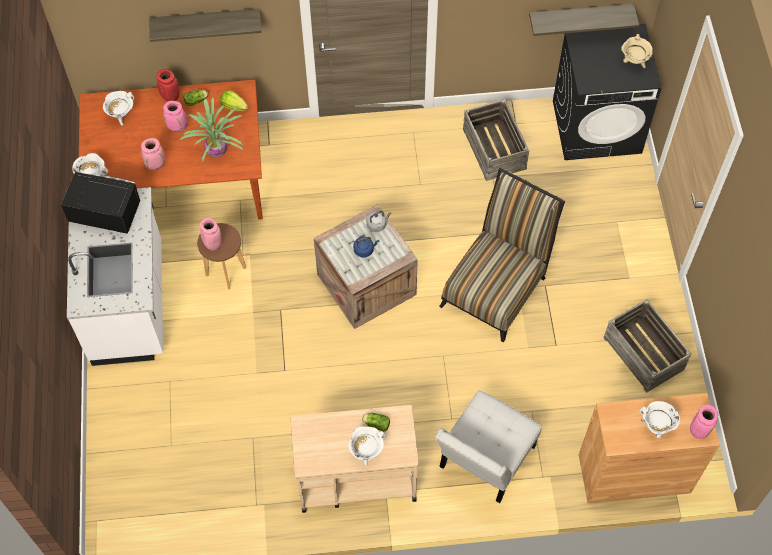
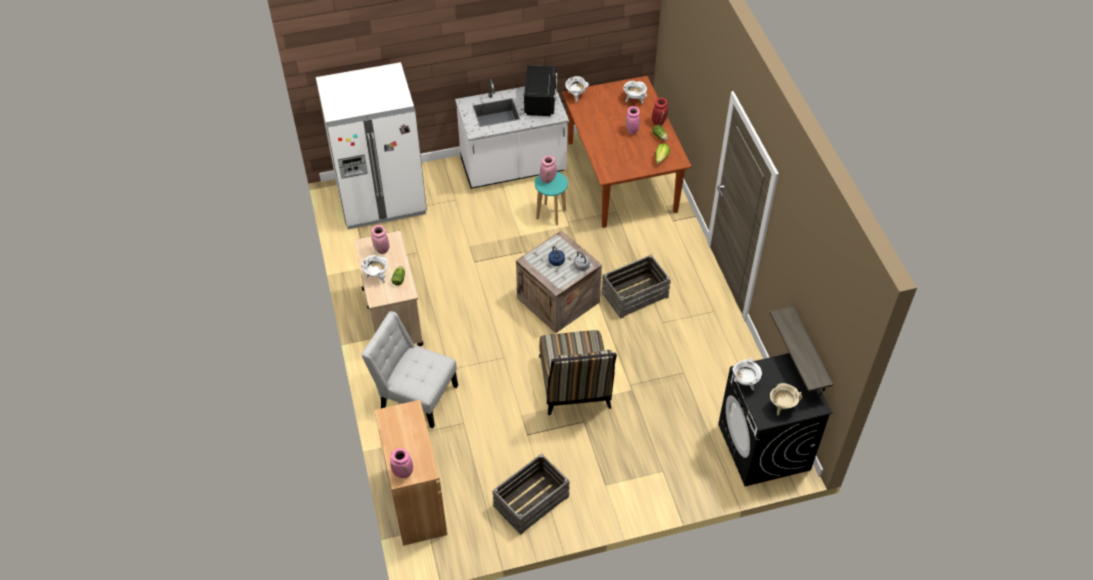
camera: 80 degrees right, 10 degrees down
(142, 476) = (381, 199): none -> white fridge
(156, 165) = (596, 125): pink vase -> pink vase (382, 250)
(206, 22) = (696, 97): shelf -> none
(218, 150) = (618, 156): potted plant -> none
(226, 272) = (550, 214): brown stool -> turquoise stool
(493, 149) = (714, 370): crate -> crate (634, 294)
(496, 286) = (575, 387): chair -> chair turned 60 degrees clockwise
(656, 426) = (403, 442): white cooking pot -> white cooking pot (745, 382)

